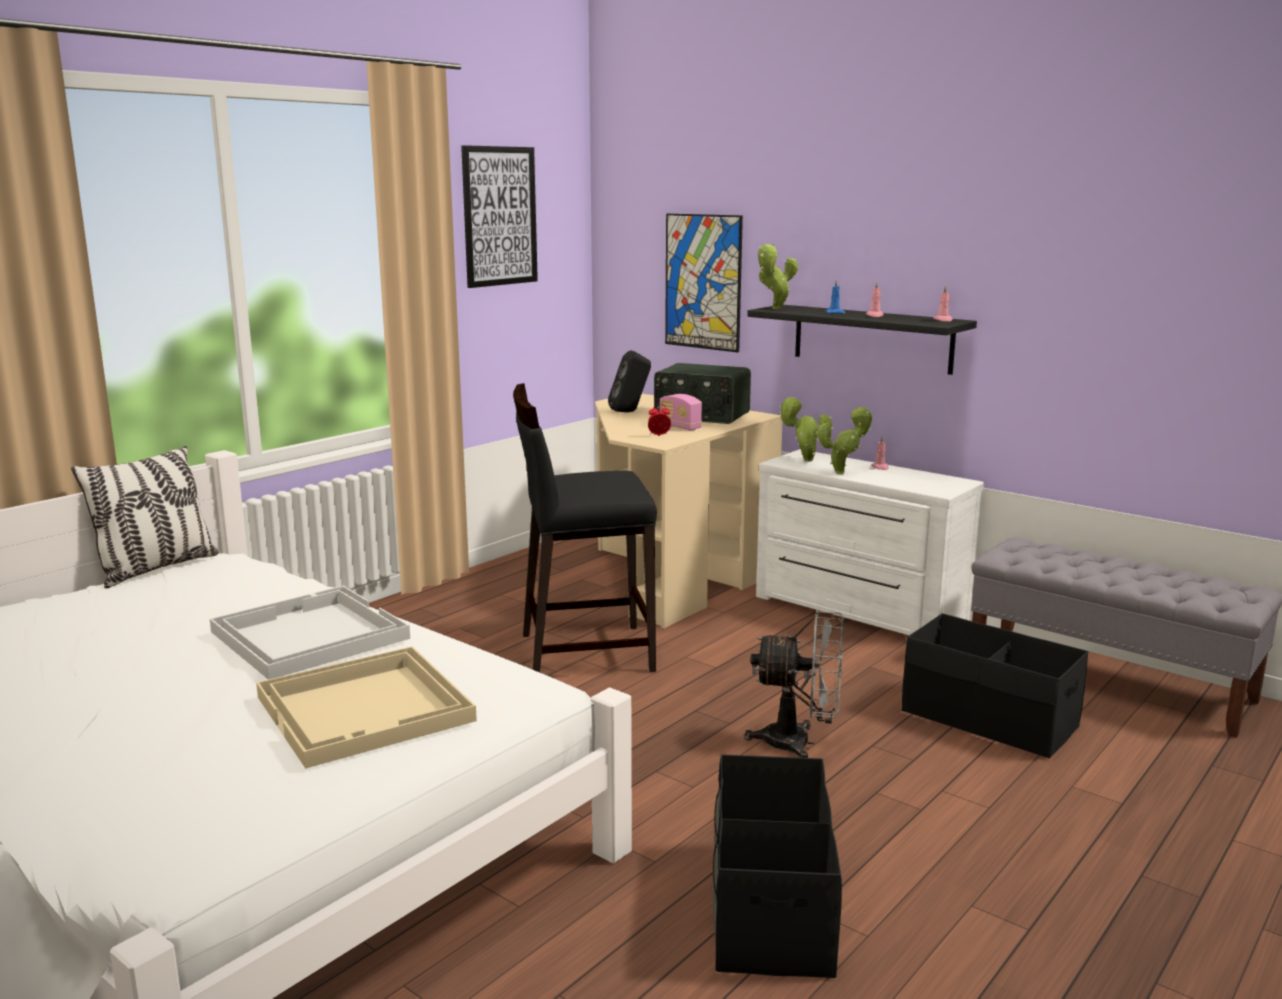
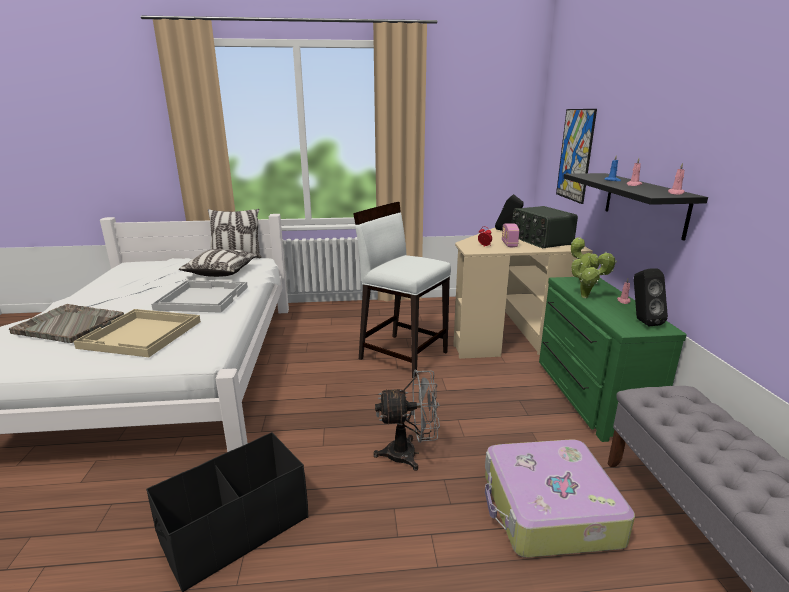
camera: 45 degrees right, 5 degrees up
(163, 756) = (69, 324): none -> grey tray
(205, 595) = (221, 272): none -> pillow
(499, 216) = (468, 110): picture -> none
(584, 652) = (403, 355): black stool -> white stool
(774, 309) = (583, 174): potted plant -> none
(800, 743) = (409, 454): grey fan -> grey fan turned 60 degrees counterclockwise
(857, 610) = (587, 394): white dresser -> green dresser
(934, 481) = (642, 321): none -> black speaker
(988, 719) = (548, 510): black storage box -> suitcase

